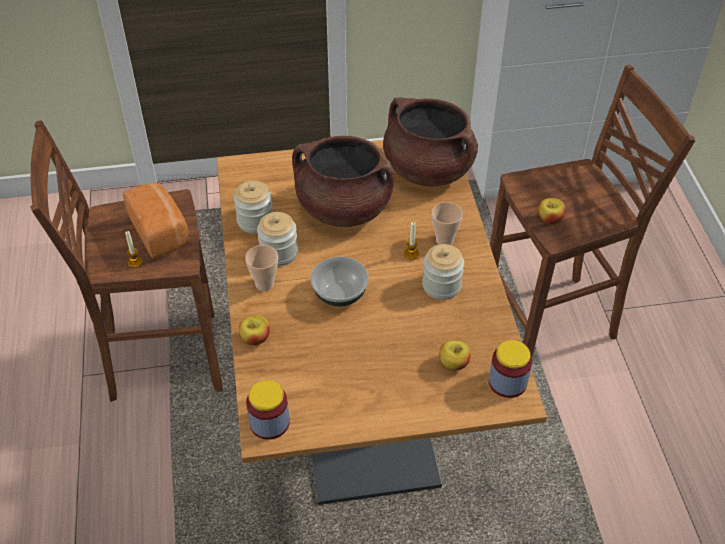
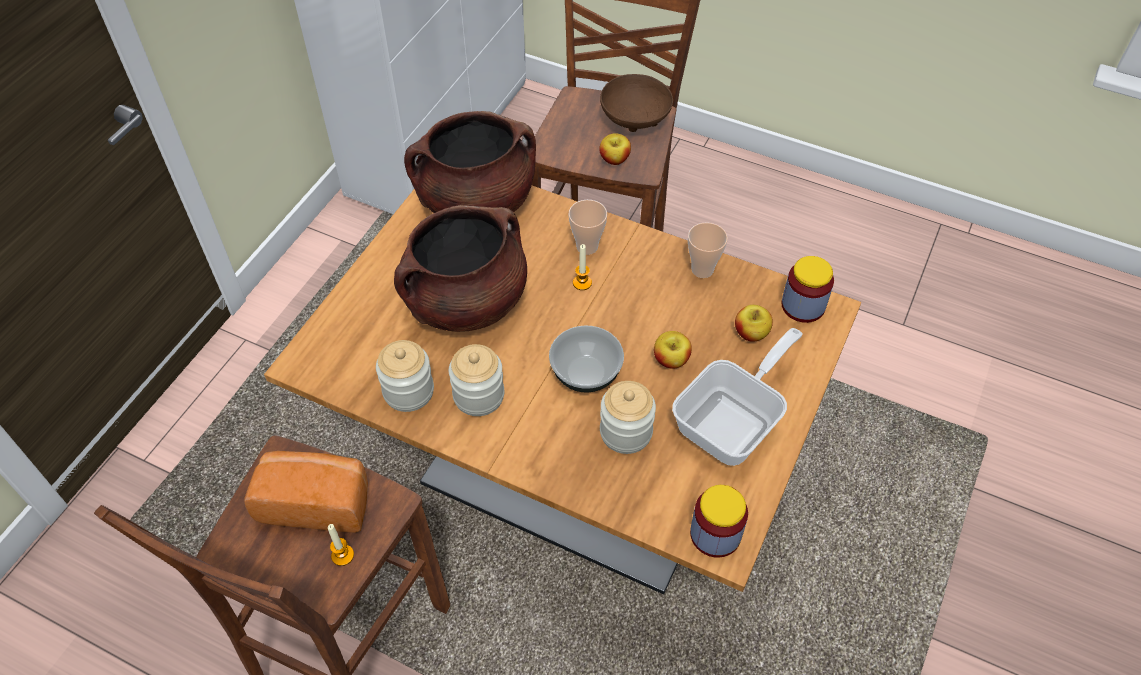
camera: 55 degrees left, 5 degrees up
(255, 338) = (587, 485): apple -> apple (671, 360)
(264, 284) = (514, 434): cup -> cup (702, 270)
(368, 390) = (734, 421): none -> frying pan
(441, 285) = (645, 284): jar -> jar (626, 432)
(597, 210) = (633, 121): none -> brown bowl

